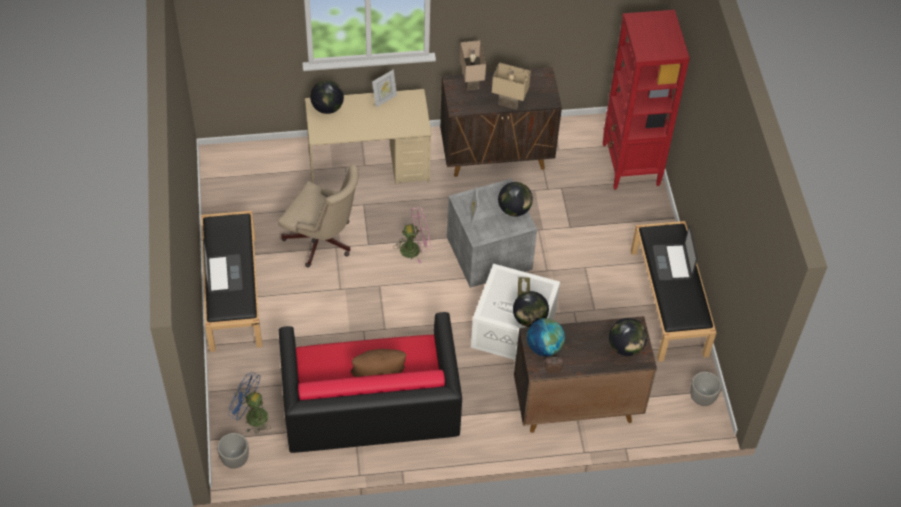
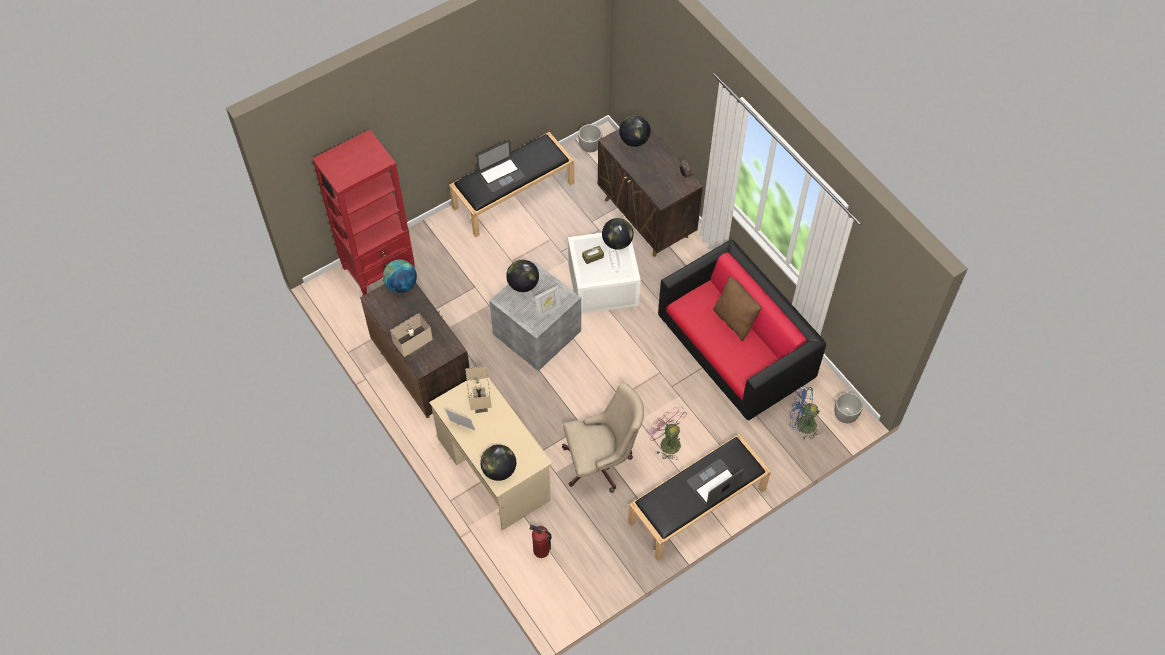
camera: 115 degrees left, 5 degrees up
(251, 416) = (801, 425): blue fan -> blue fan turned 105 degrees clockwise
(272, 168) = (541, 551): none -> fire extinguisher
(323, 242) = (601, 462): beige office chair -> beige office chair turned 75 degrees clockwise
(414, 248) = (565, 388): pink fan -> pink fan (666, 442)
(508, 103) = (425, 312): beige table lamp -> beige table lamp (481, 403)
(544, 347) = (668, 188): globe -> globe (401, 285)

